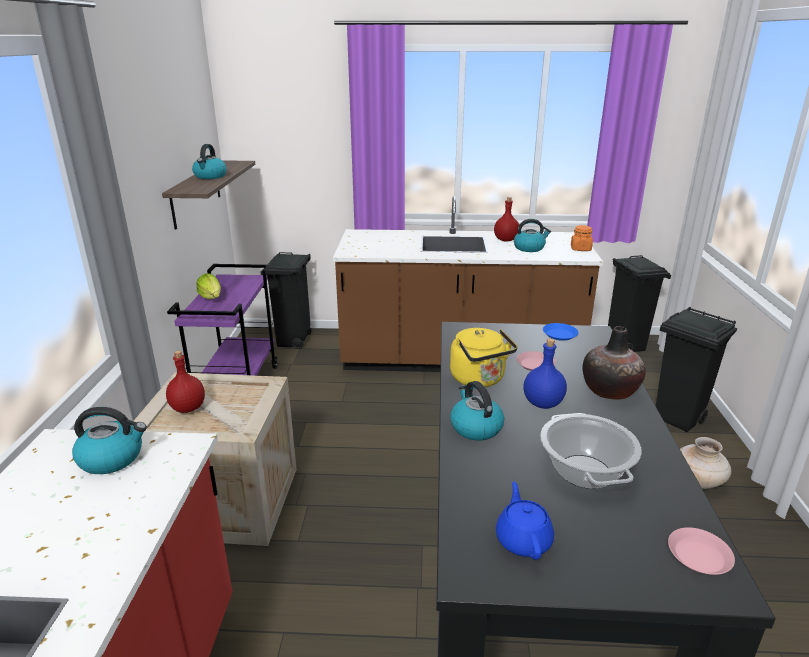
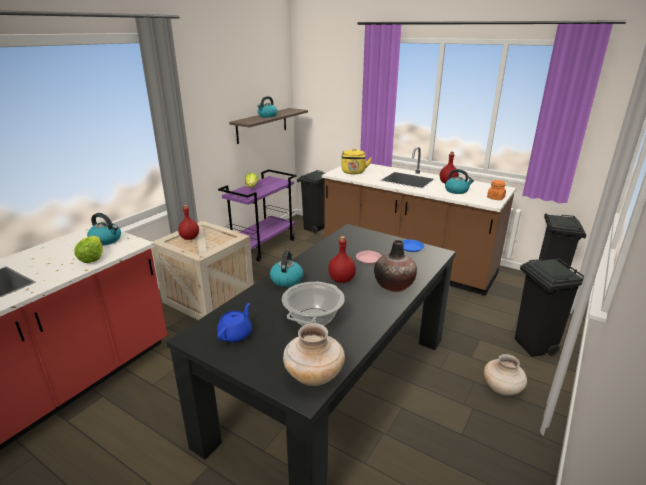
camera: 30 degrees right, 0 degrees up
(133, 503) = (92, 258): none -> lettuce
(479, 379) = (323, 258): yellow kettle -> yellow kettle (353, 172)
(543, 404) = (341, 280): blue bottle -> red bottle
(698, 555) = (314, 376): pink plate -> beige vase

